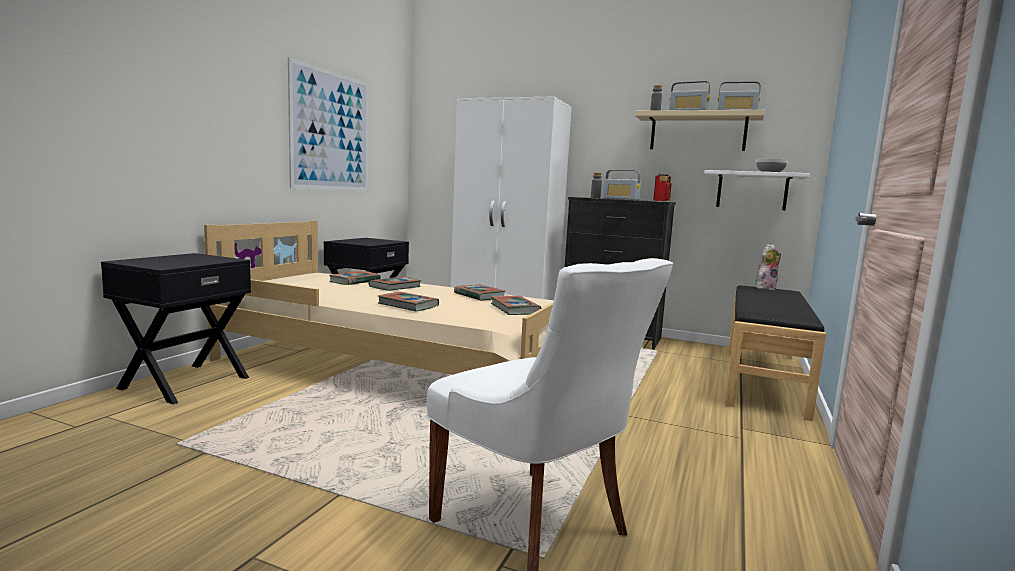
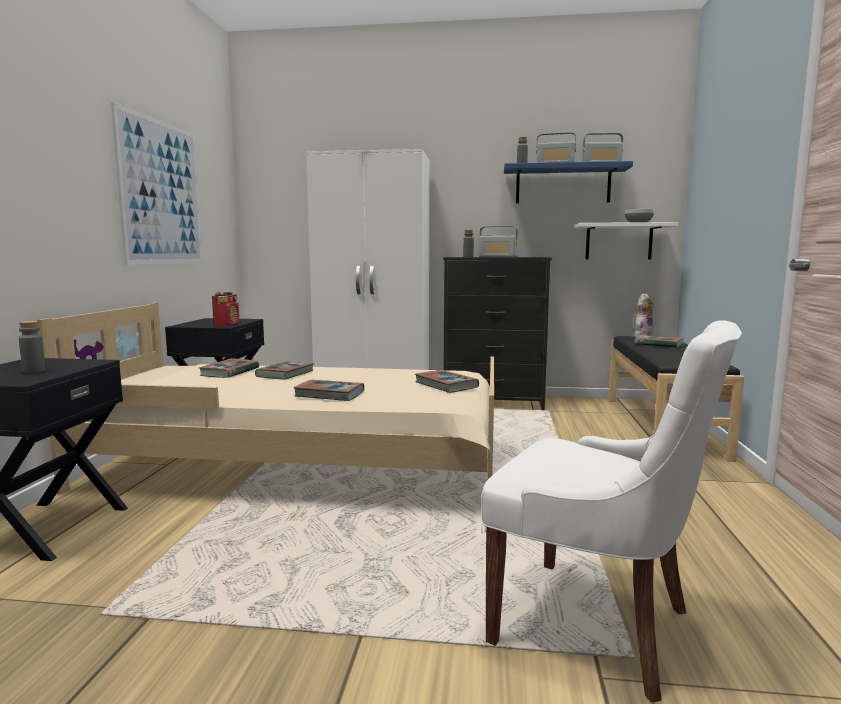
camera: 15 degrees left, 0 degrees up
(182, 261) = (34, 371): none -> grey bottle
(479, 296) = (390, 374): book -> book (658, 344)
(661, 201) = (534, 256): radio -> radio (227, 325)
(698, 132) = (563, 185): beige shelf -> blue shelf

